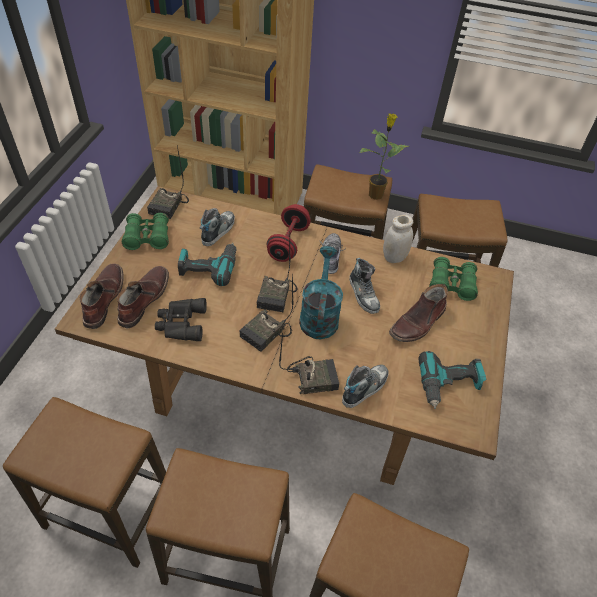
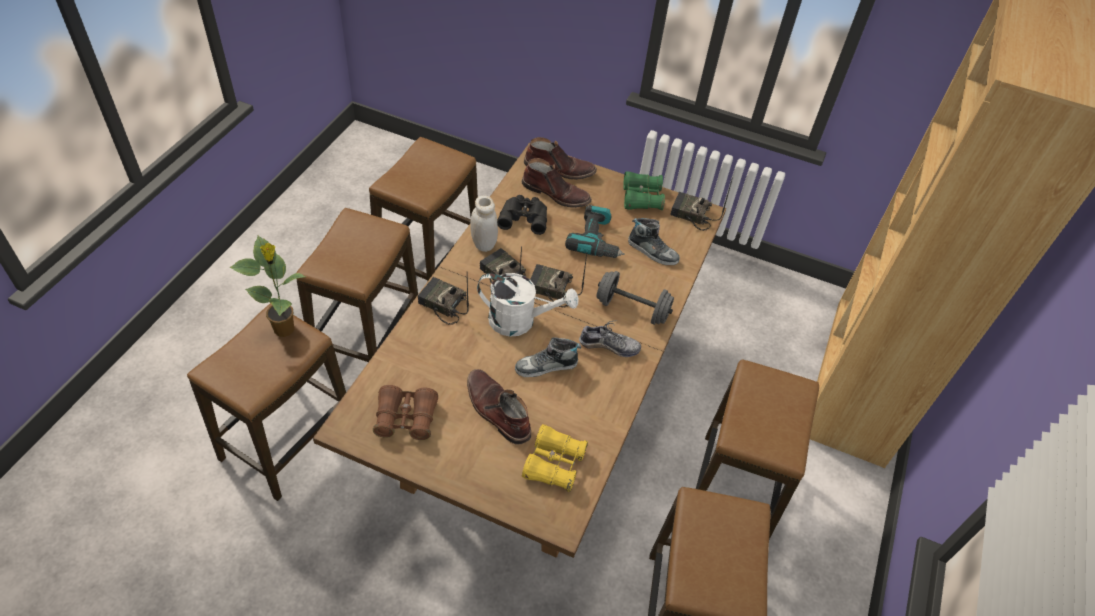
camera: 95 degrees right, 0 degrees up
(288, 243) = (632, 309): red dumbbell -> grey dumbbell
(313, 377) = (442, 305): radio -> radio turned 120 degrees clockwise
(319, 315) = (520, 321): turquoise watering can -> white watering can
(364, 388) = (420, 343): shoe -> none
(376, 194) = (758, 442): potted plant -> potted plant (285, 330)
(394, 257) = (605, 411): white jar -> white jar (484, 244)
(449, 385) = (406, 418): power drill -> brown binoculars
(452, 284) = (554, 464): green binoculars -> yellow binoculars

